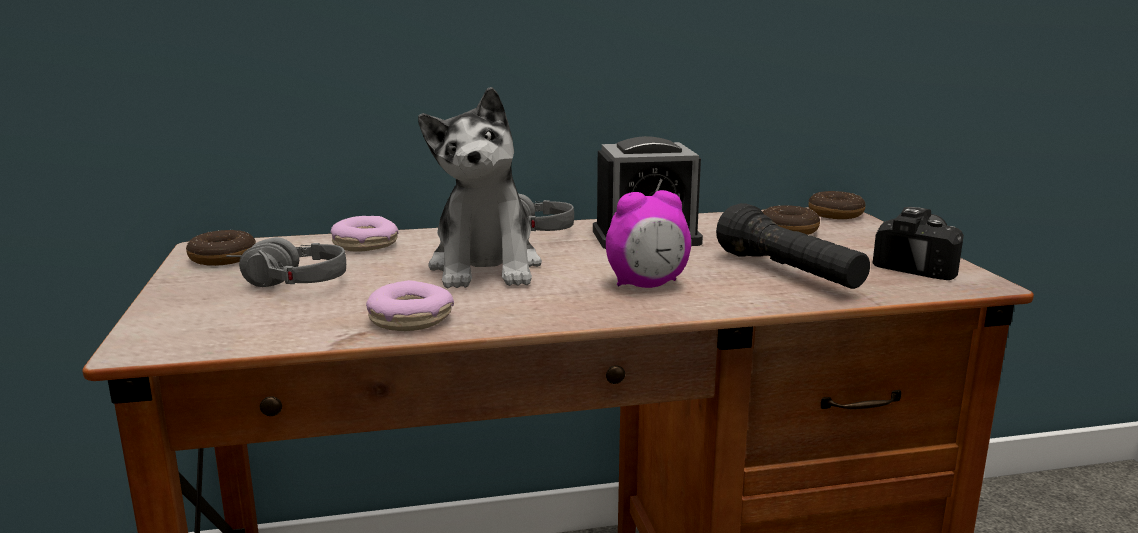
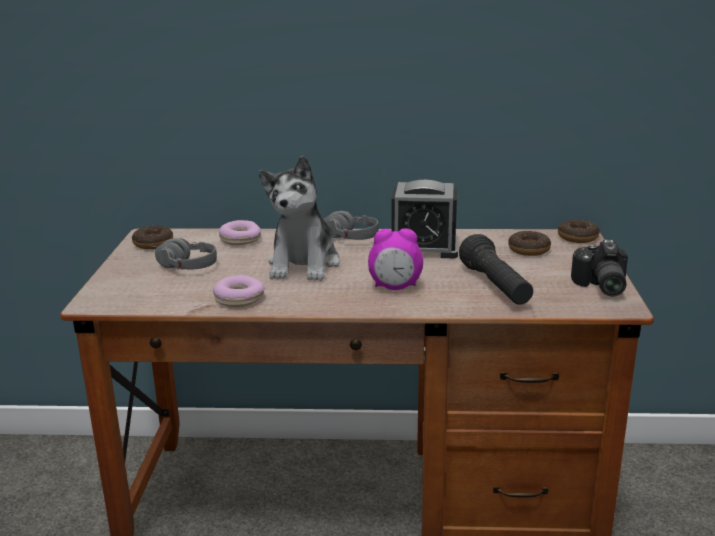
camera: 15 degrees right, 5 degrees up
(924, 263) = (599, 286): camera -> camera turned 135 degrees clockwise

